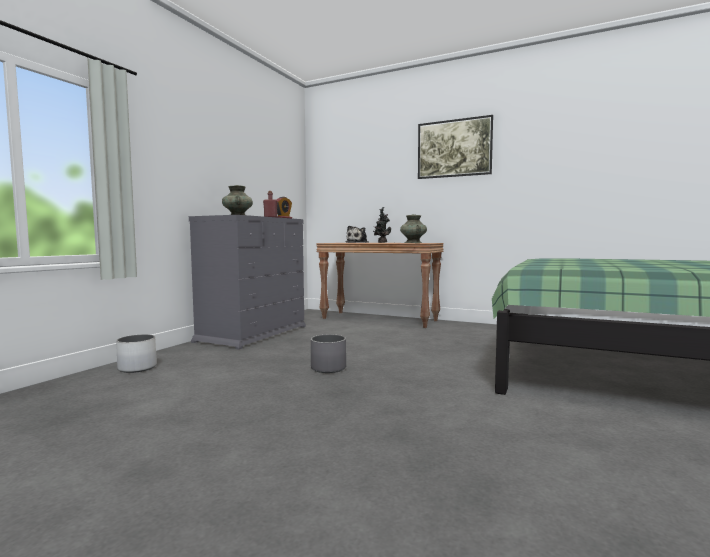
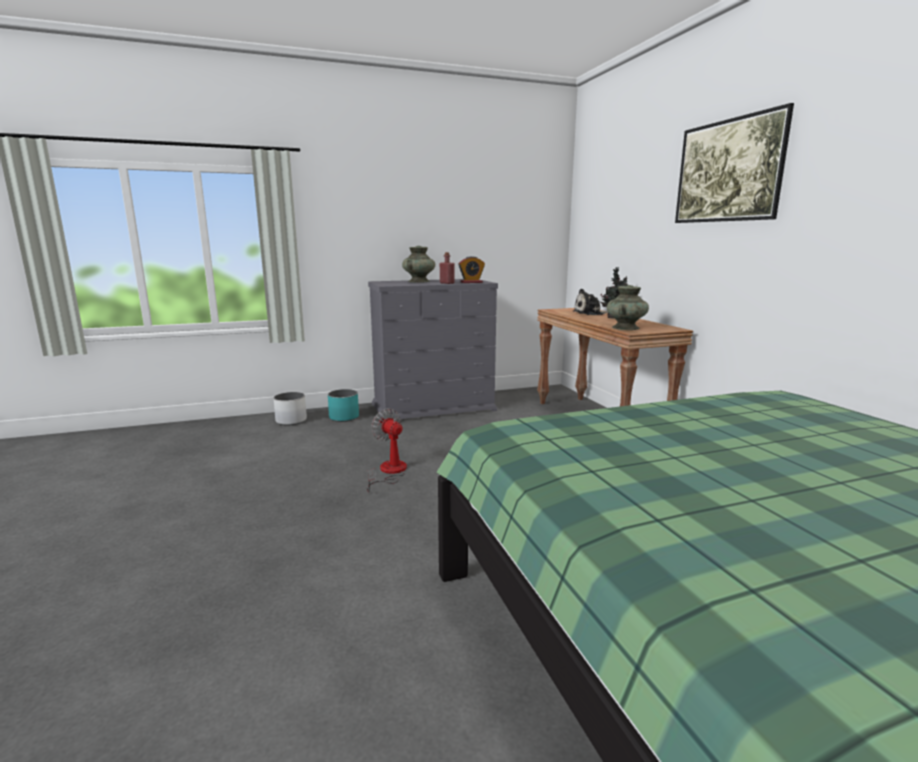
camera: 45 degrees right, 10 degrees up
(190, 354) = (344, 417): none -> turquoise planter
(328, 368) = (389, 472): grey planter -> fan

